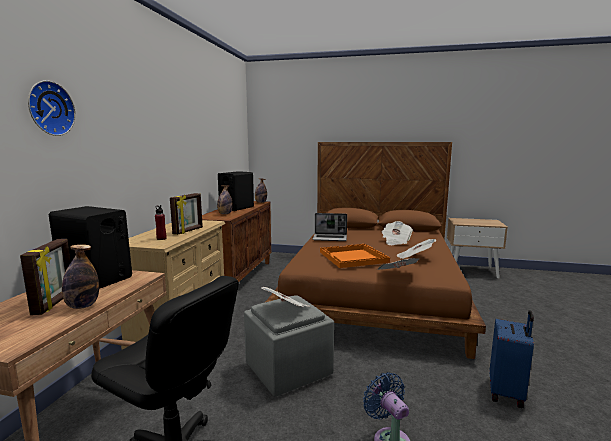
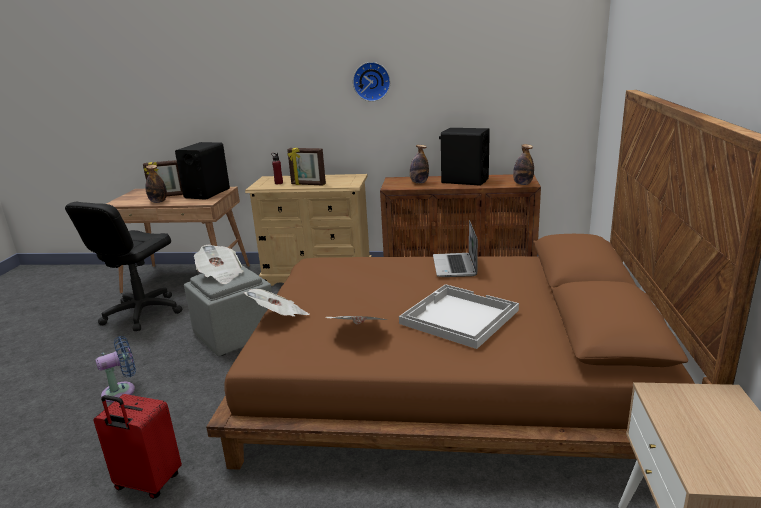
camera: 85 degrees right, 10 degrees up
(49, 108) = (215, 70): wall clock -> wall clock (371, 81)
(353, 257) = (344, 284): orange tray -> none
(395, 241) = (458, 317): newspaper -> white tray
(507, 393) = (147, 483): blue suitcase -> red suitcase

